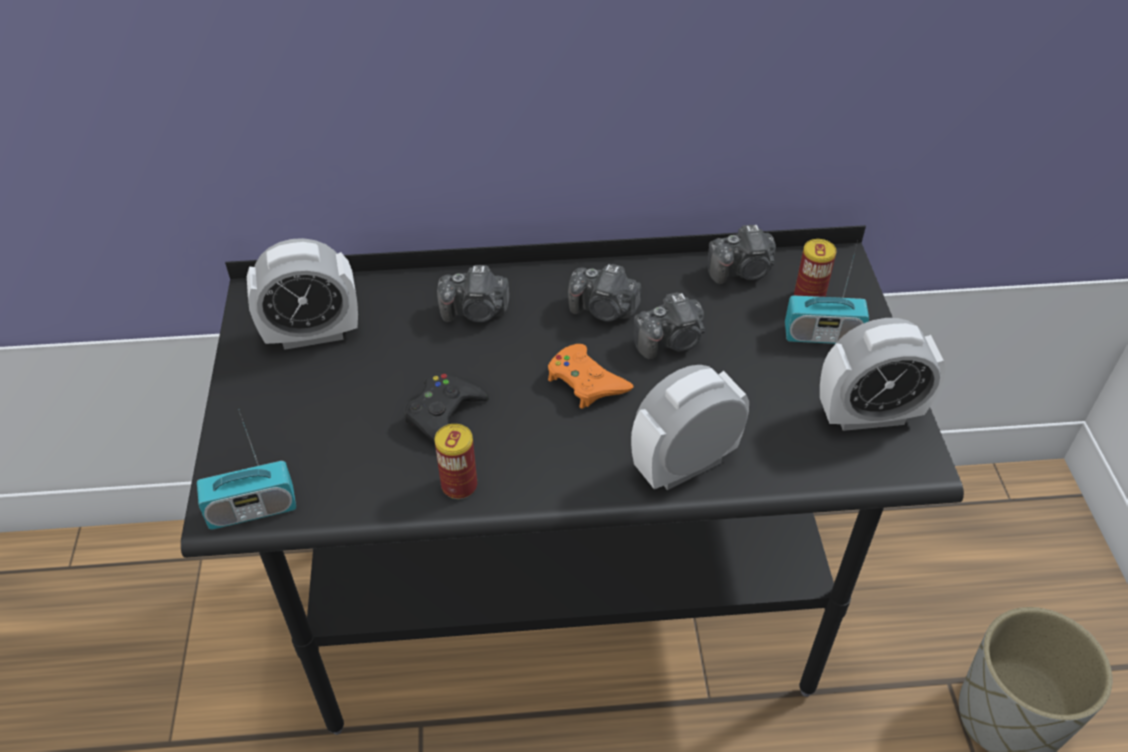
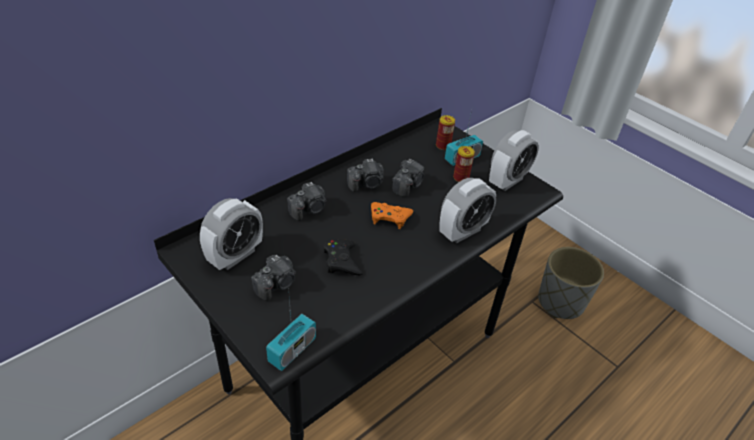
camera: 40 degrees left, 5 degrees down
(459, 485) = (380, 287): can -> can (461, 178)
(685, 465) = (462, 232): alarm clock -> alarm clock turned 150 degrees counterclockwise
(742, 271) = (407, 145): camera -> camera (276, 285)

